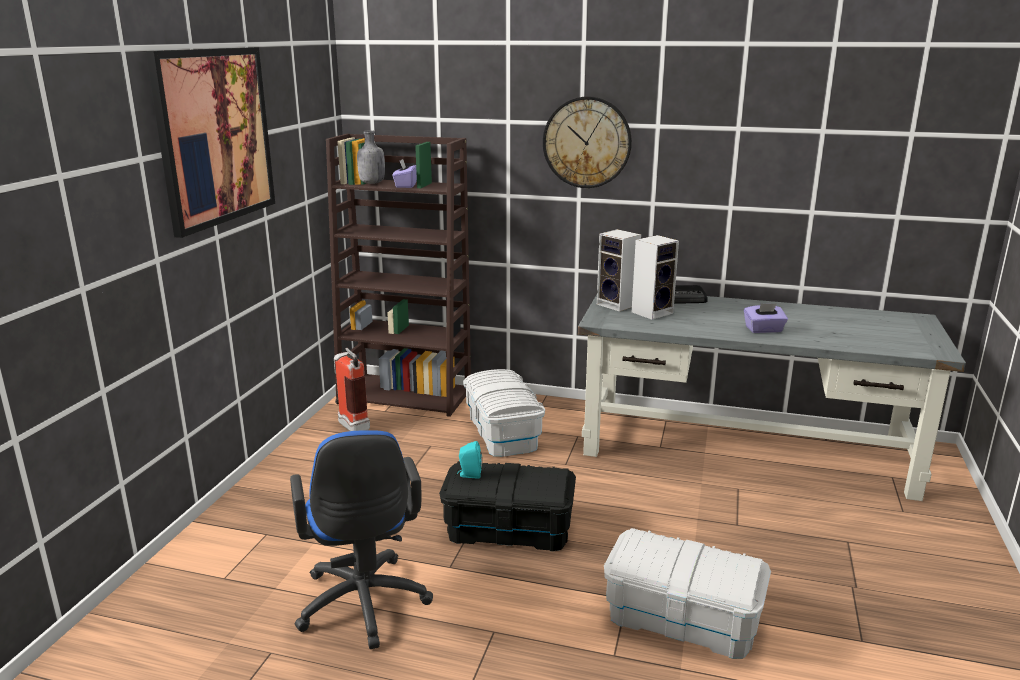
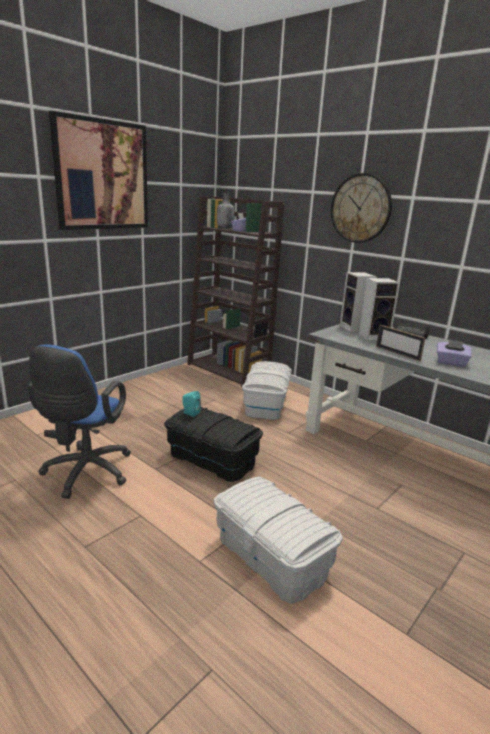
camera: 25 degrees right, 0 degrees up
(350, 424) = (182, 377): fire extinguisher -> none
(702, 330) = (397, 353): none -> picture frame

